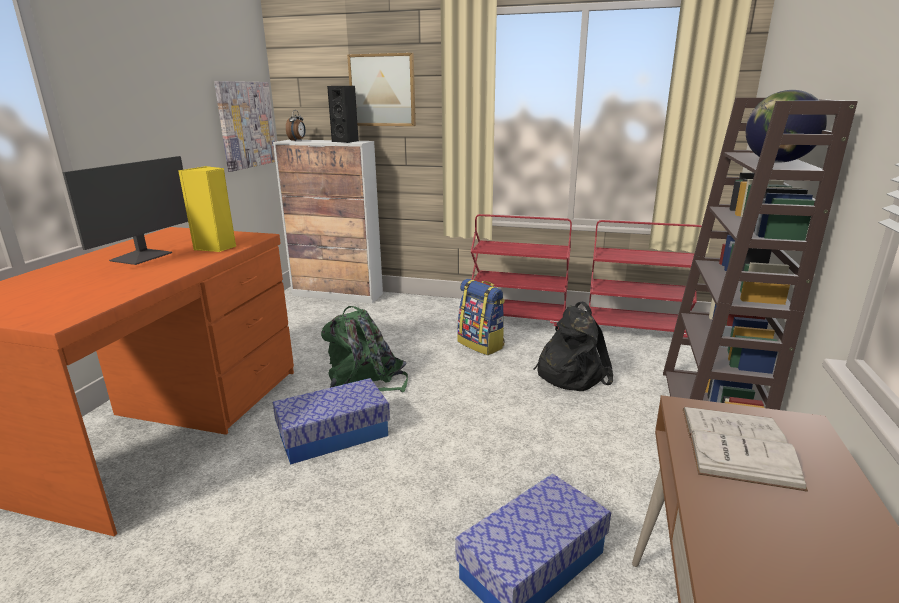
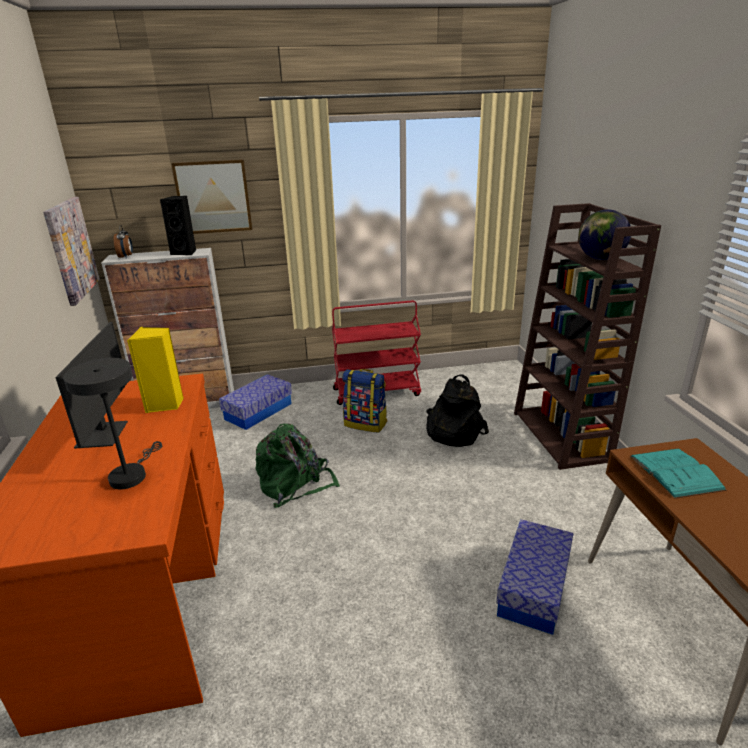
camera: 25 degrees left, 5 degrees up
(114, 284) = (131, 474): none -> grey table lamp
(333, 435) = (313, 544): storage box -> storage box (258, 411)
(635, 331) = (471, 381): red cart -> none
(737, 445) = (675, 472): white book -> turquoise book

